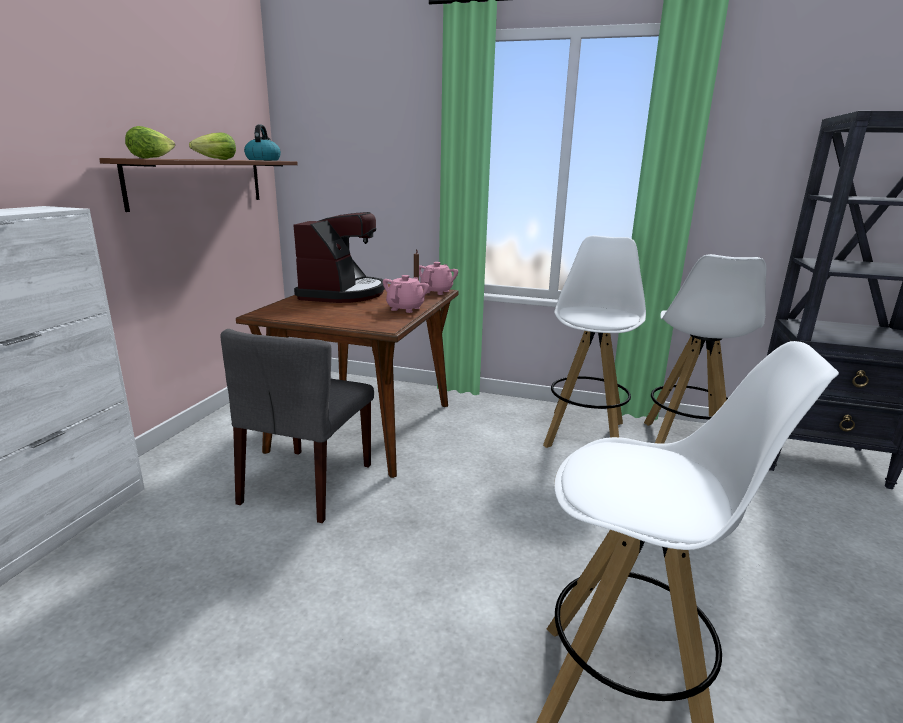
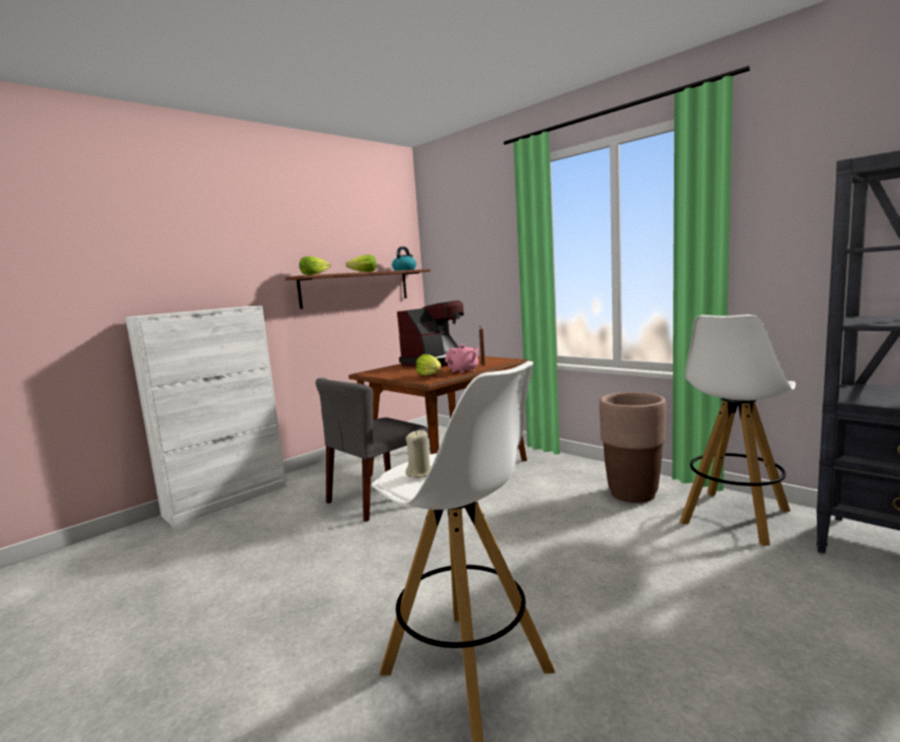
camera: 30 degrees right, 10 degrees down
(373, 318) = (430, 375): none -> lettuce
(436, 291) = (508, 360): pink teapot -> none
(585, 433) = (633, 494): white stool -> brown planter
(634, 492) = (420, 473): none -> beige candle

